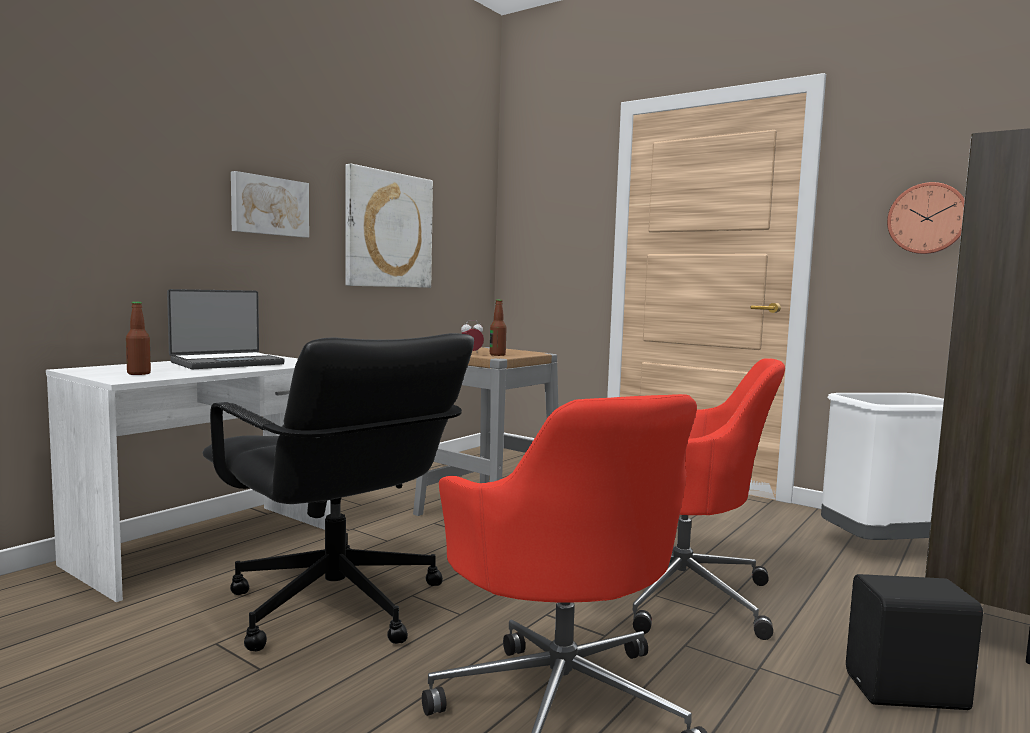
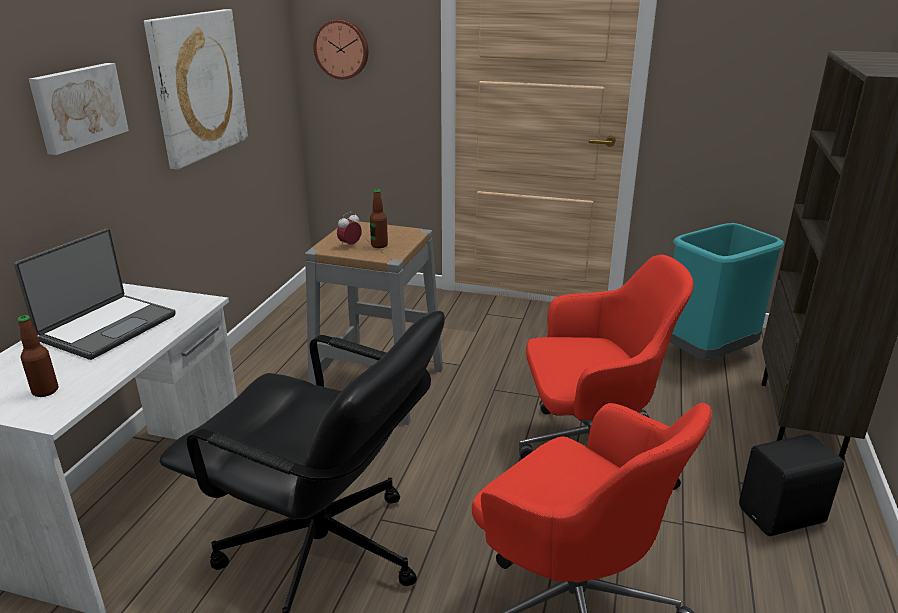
camera: 20 degrees left, 20 degrees up
(882, 547) = (707, 354): white trash can -> turquoise trash can
(927, 219) = (753, 60): wall clock -> wall clock (342, 49)

